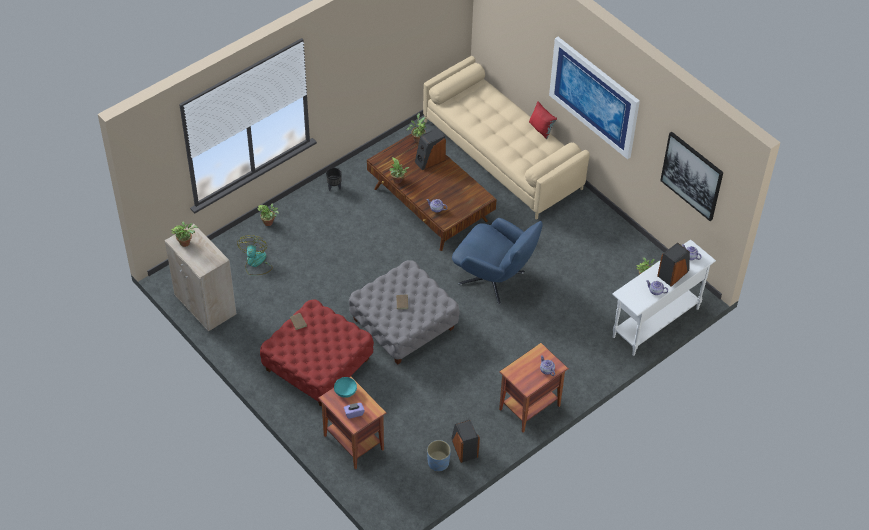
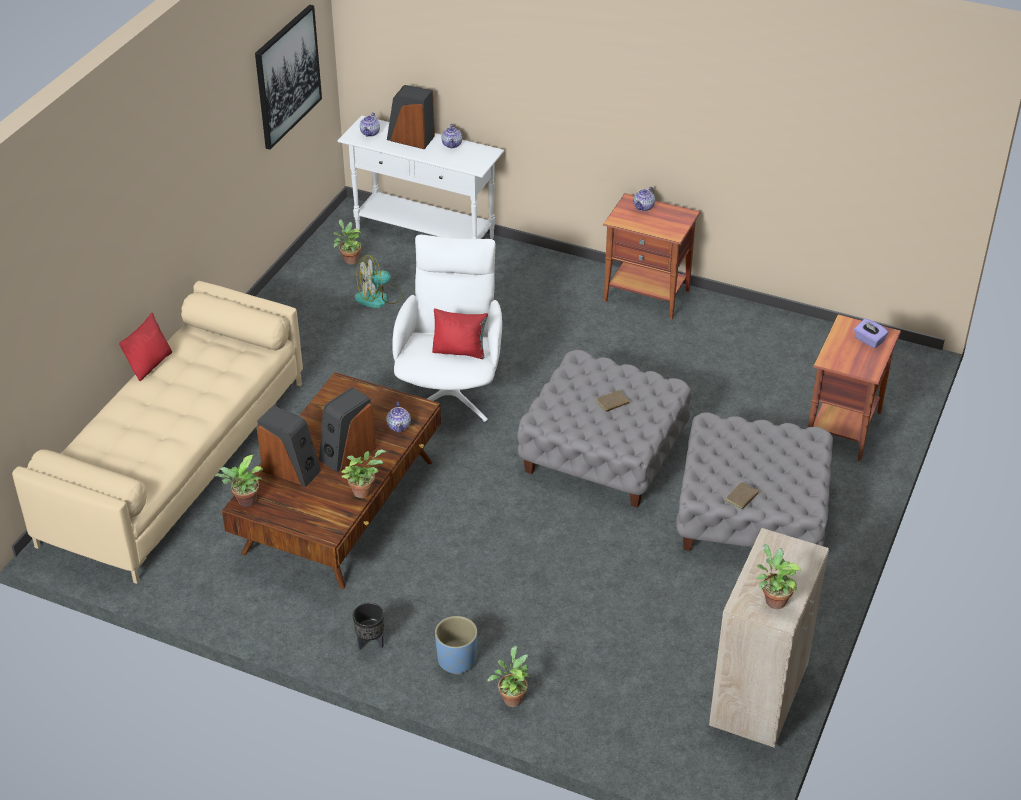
camera: 115 degrees left, 10 degrees down
(256, 263) = (616, 675): fan -> fan (379, 298)
(317, 364) = (751, 514): red ottoman -> grey ottoman
(345, 391) = (843, 360): turquoise bowl -> none
(438, 463) = (800, 344): blue planter -> blue planter (457, 660)
(464, 448) = (758, 330): speaker -> speaker (347, 453)
(478, 250) = (460, 351): none -> red pillow
(493, 279) = (451, 390): blue armchair -> white armchair
(594, 96) = (170, 184): picture -> none

